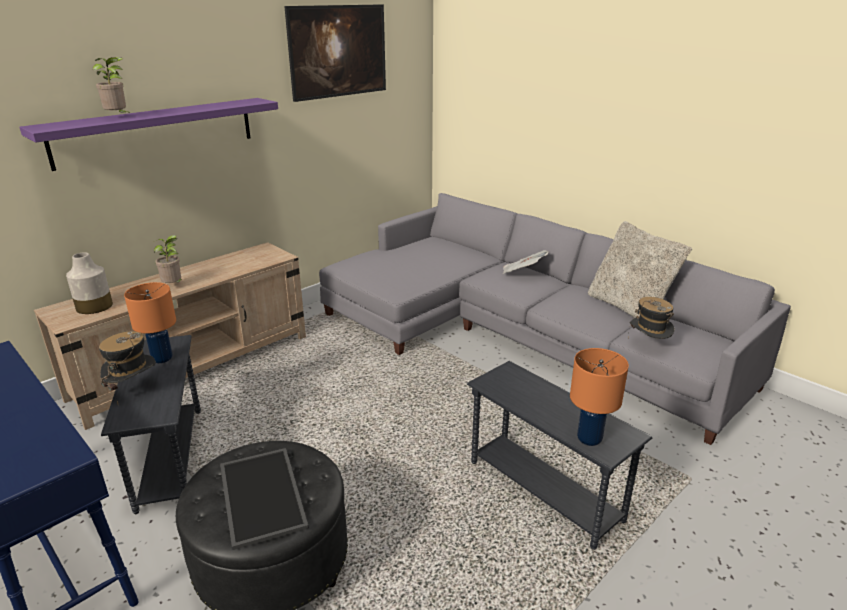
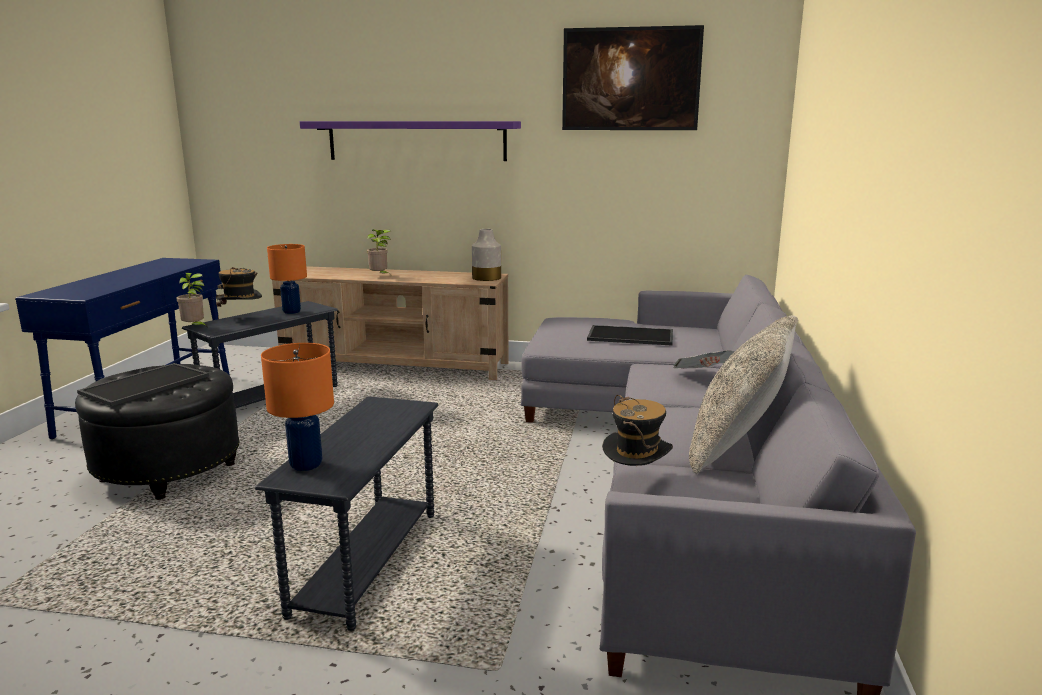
camera: 55 degrees right, 10 degrees down
(94, 306) = (320, 272): beige vase -> beige vase (486, 278)
(118, 117) = (376, 120): potted plant -> potted plant (195, 328)
(424, 262) = (629, 336): none -> tray

